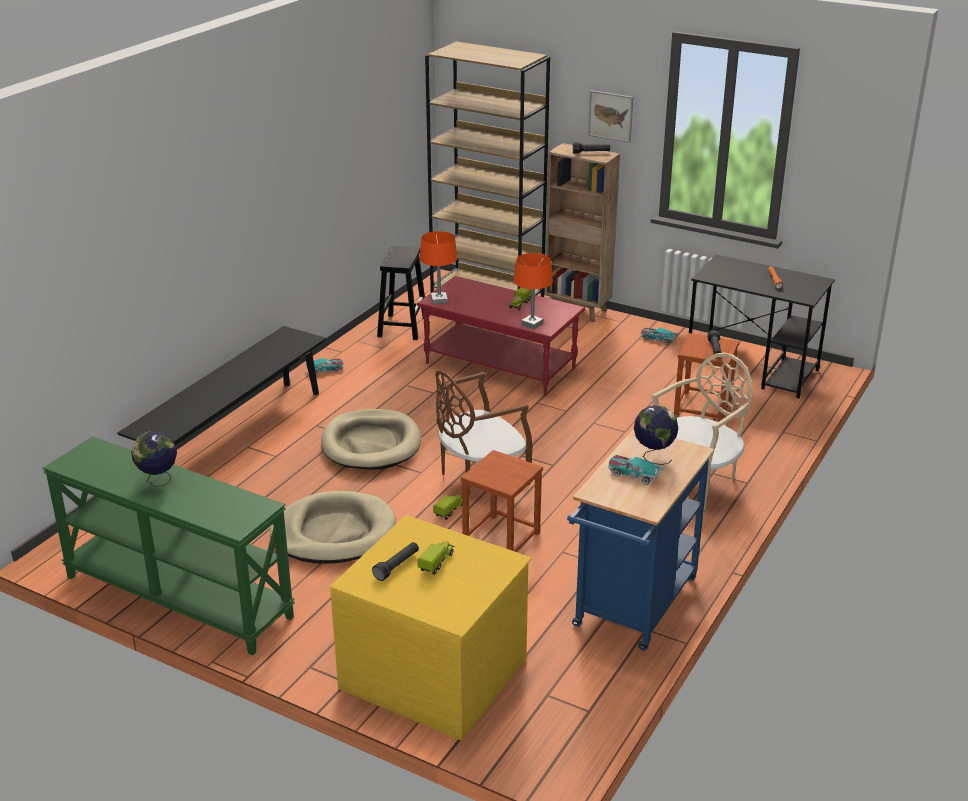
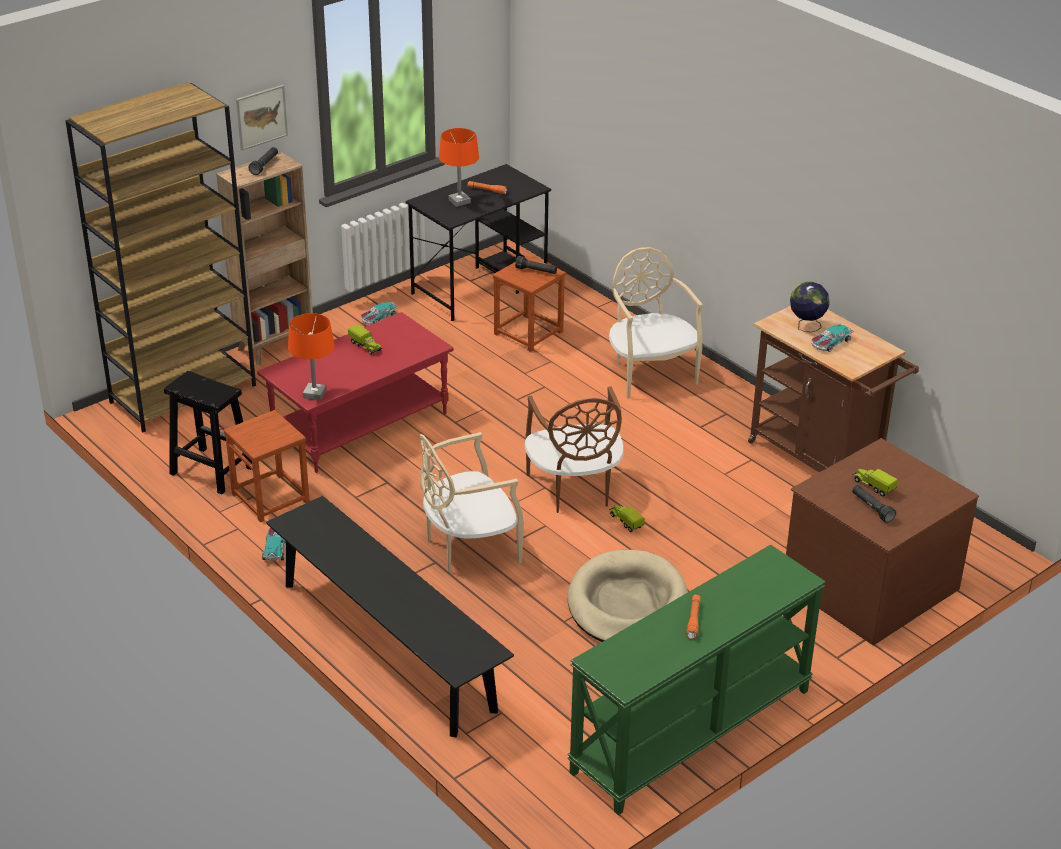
camera: 70 degrees left, 5 degrees up
(158, 481) = (693, 620): globe -> orange flashlight
(371, 444) = (469, 547): beige dog bed -> beige chair
(435, 672) = (868, 584): yellow dresser -> brown dresser
(502, 538) = (687, 502): brown stool -> brown stool (271, 497)
(532, 324) = (418, 350): orange table lamp -> orange table lamp (459, 201)
(632, 608) = (821, 459): blue cart -> brown cart

